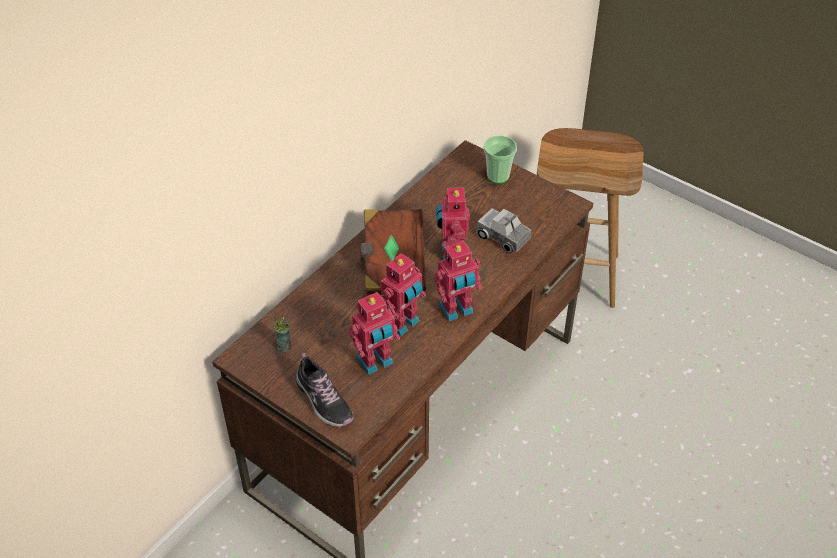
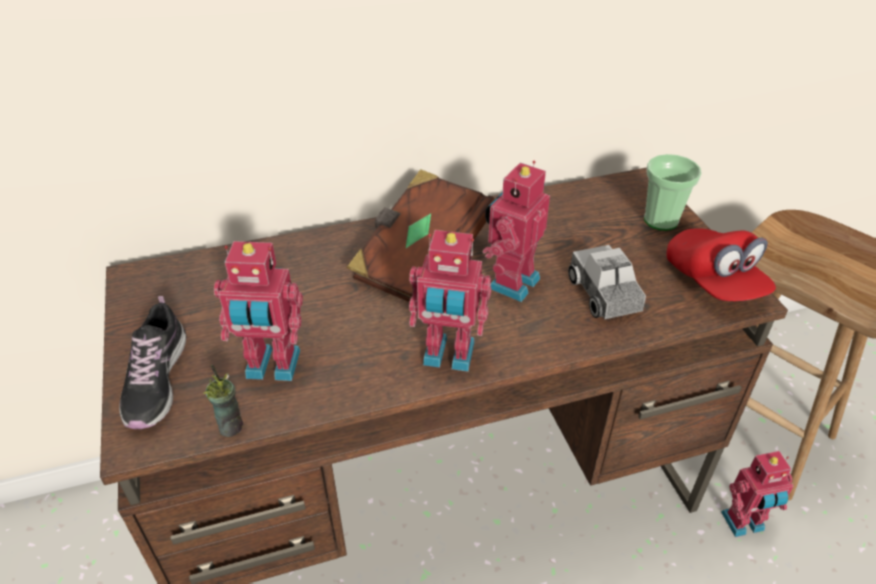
camera: 35 degrees right, 5 degrees down
(284, 346) = (194, 290): cup -> cup (231, 426)
(403, 323) = (359, 336): toy robot -> toy robot (744, 523)
(550, 203) = (713, 282): none -> red cap

